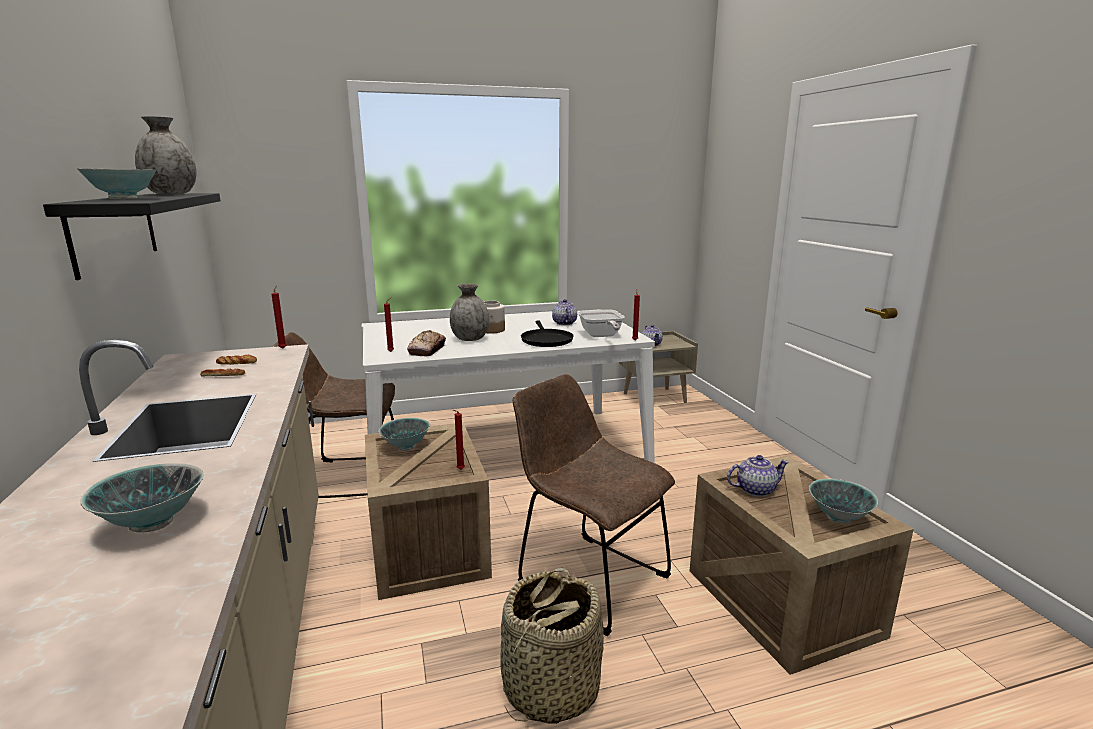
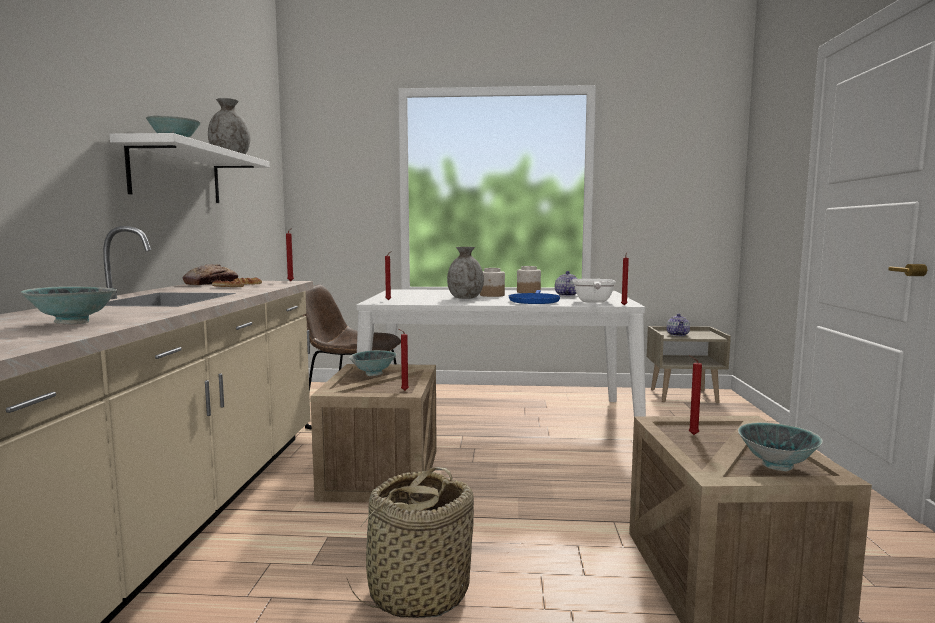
camera: 20 degrees right, 10 degrees down
(114, 231) = (177, 174): black shelf -> white shelf
(427, 350) = (420, 301): bread -> bread (211, 283)
(521, 319) = (528, 292): none -> jar
(546, 340) = (534, 301): black frying pan -> blue frying pan
(587, 578) = (514, 520): brown chair -> none
(755, 489) = (691, 434): teapot -> red candle

